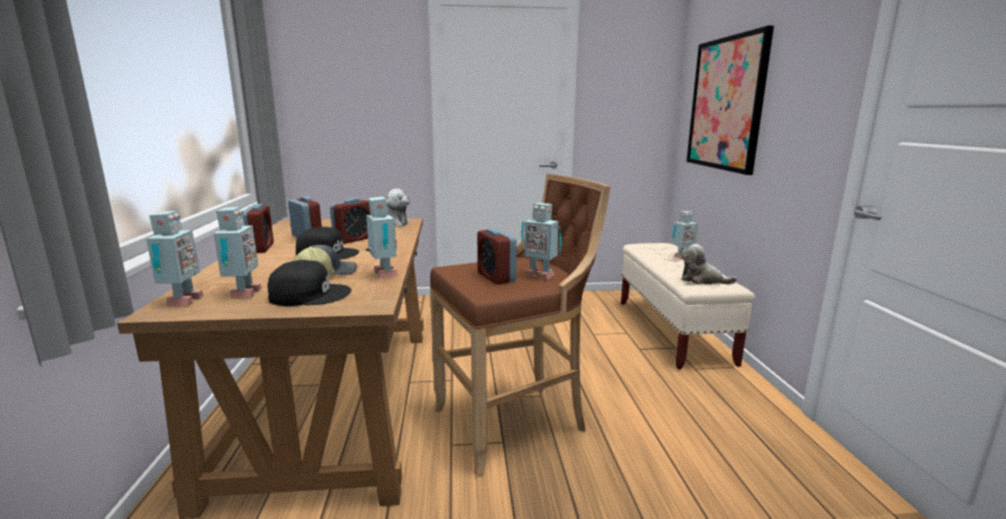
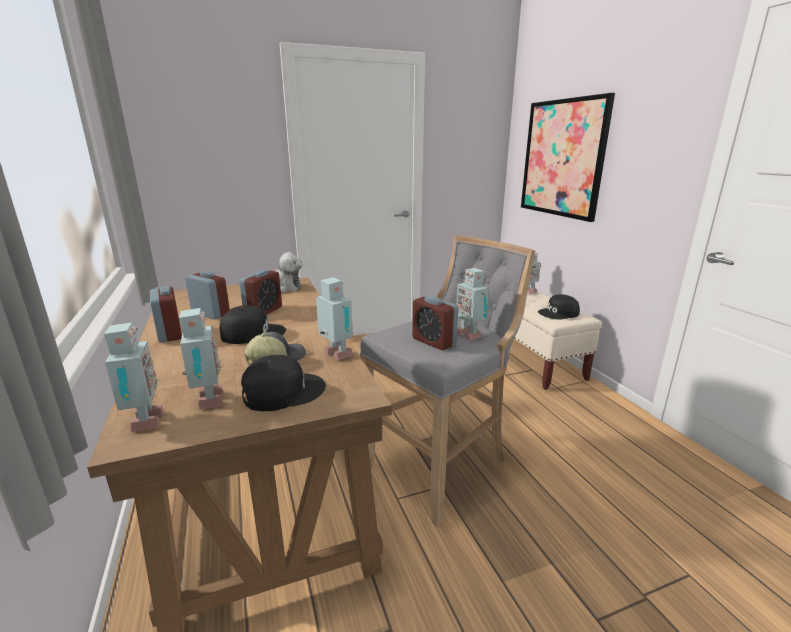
camera: 15 degrees left, 5 degrees up
(515, 422) = (441, 464): brown stool -> grey stool
(539, 275) = (469, 334): toy robot -> toy robot turned 45 degrees clockwise
(702, 280) = (559, 313): plush toy -> black cap

